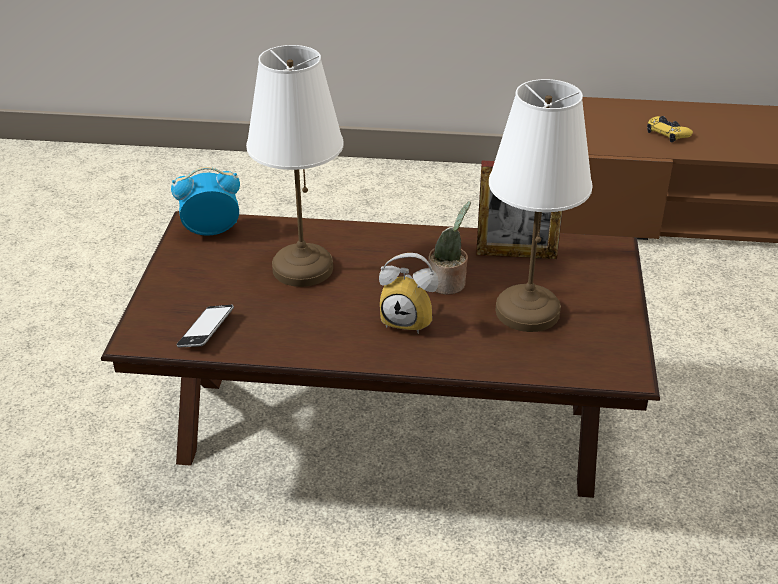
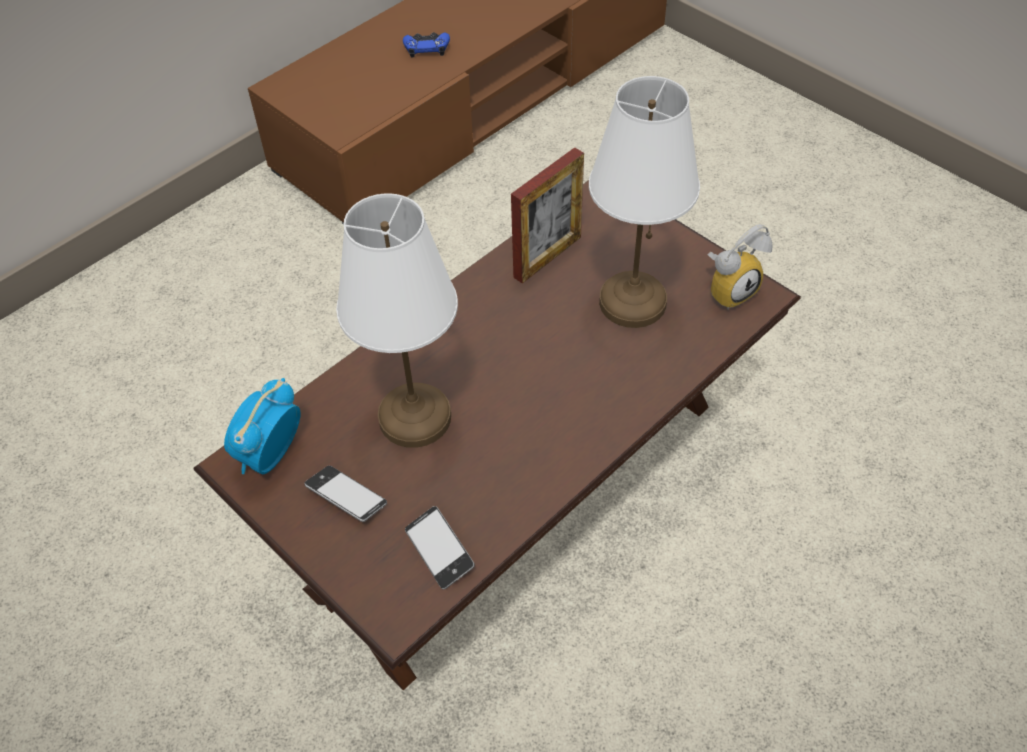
camera: 50 degrees left, 15 degrees up
(210, 274) = (346, 497): none -> phone
(410, 320) = (570, 386): alarm clock -> alarm clock (730, 289)
(449, 284) = (546, 328): potted plant -> none
(667, 133) = (427, 48): yellow game controller -> blue game controller

